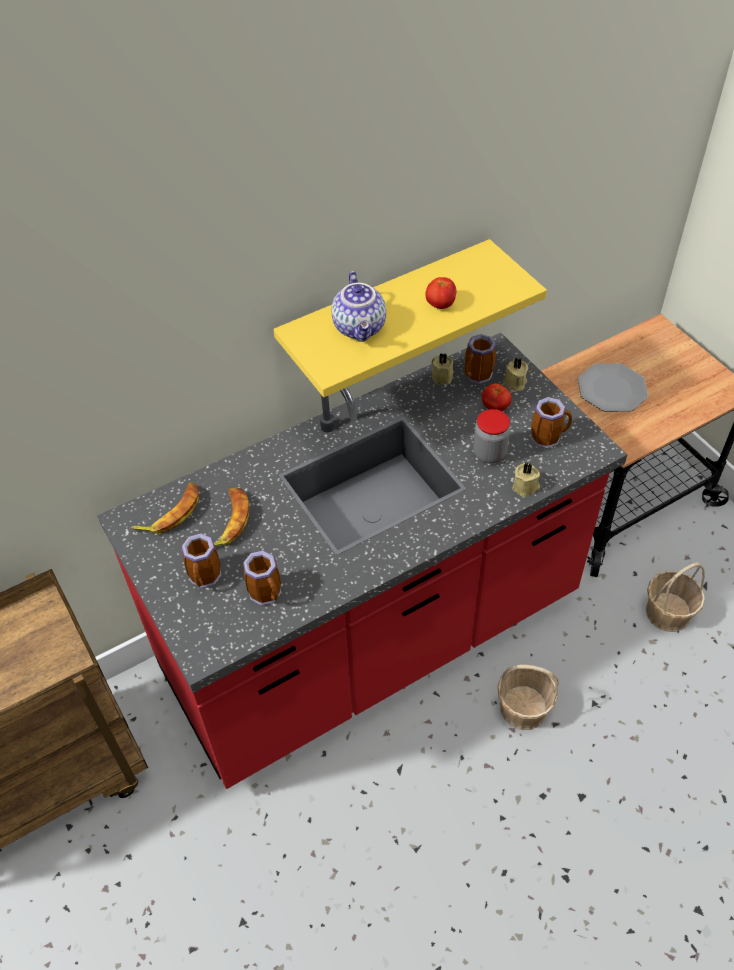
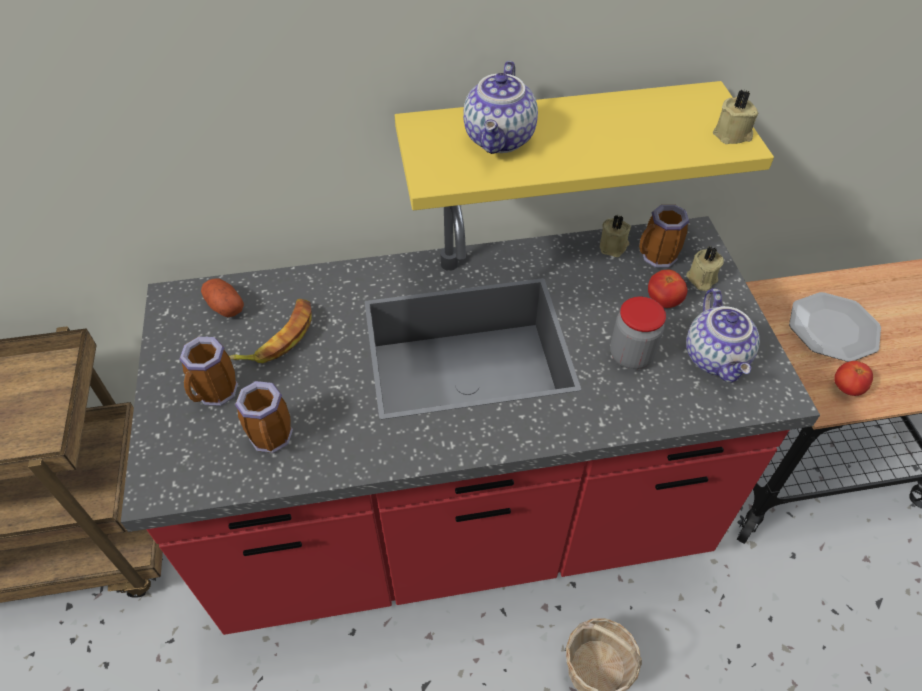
camera: 20 degrees right, 0 degrees up
(171, 513) = (225, 306): banana -> potato
(440, 305) = (618, 139): tomato -> tomato (846, 388)
(526, 487) = (661, 413): beige candle -> beige candle (732, 135)
(548, 437) = (717, 358): mug -> teapot
(667, 612) = (818, 619): basket -> none

